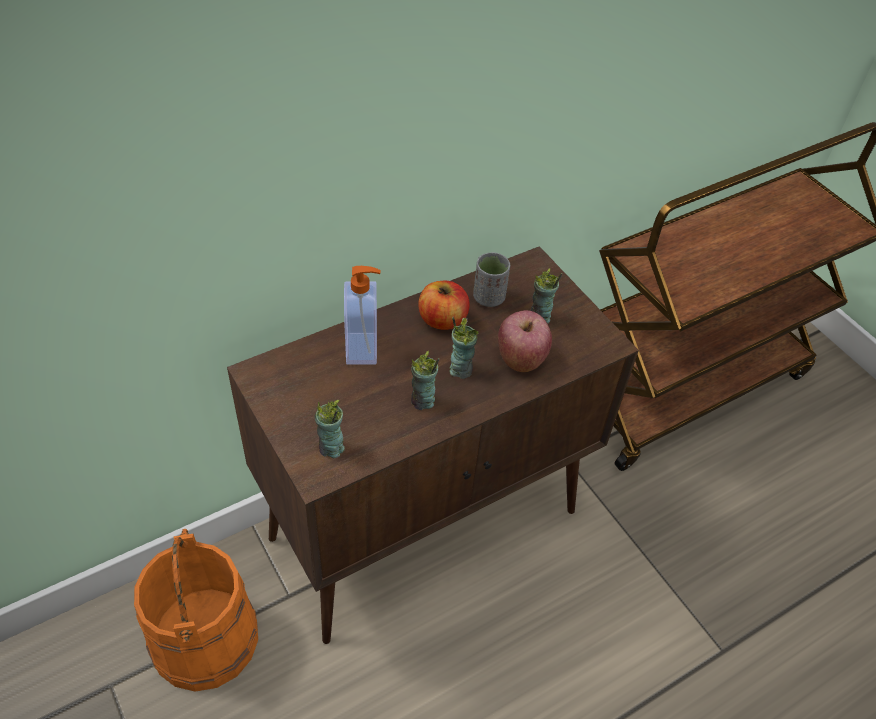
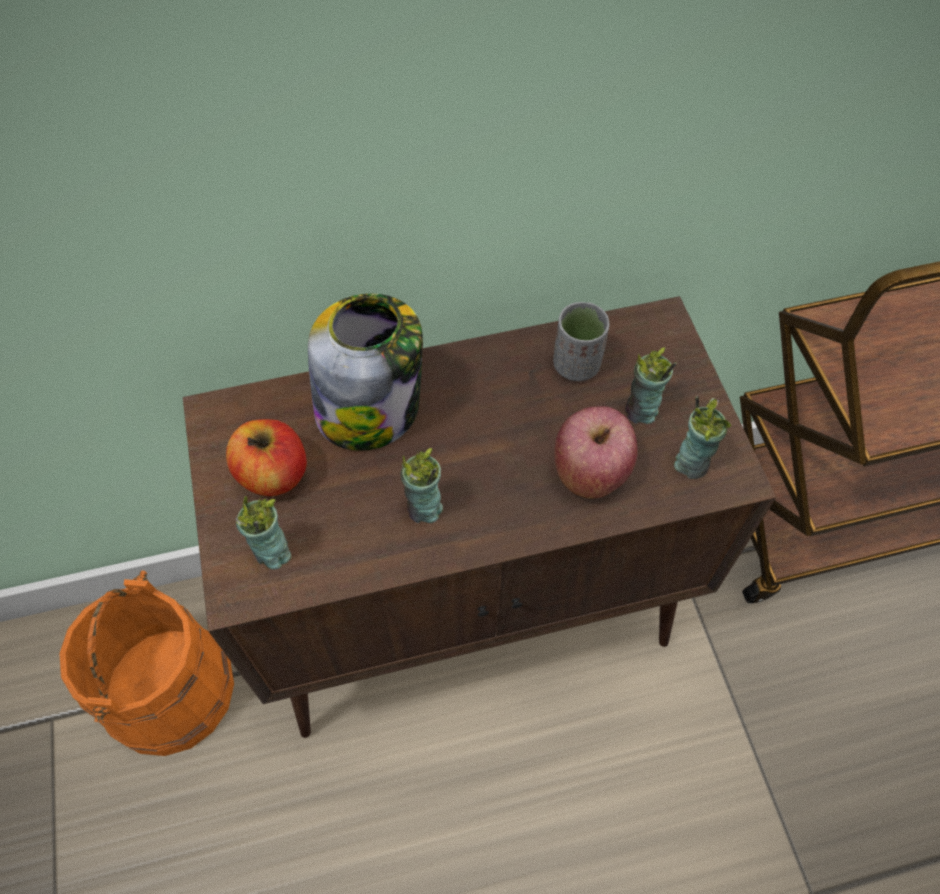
camera: 20 degrees right, 10 degrees up
(363, 349) = (371, 409): soap dispenser -> jar
(442, 320) = (497, 386): apple -> apple (273, 474)
(460, 369) = (496, 471): cup -> cup (691, 463)

